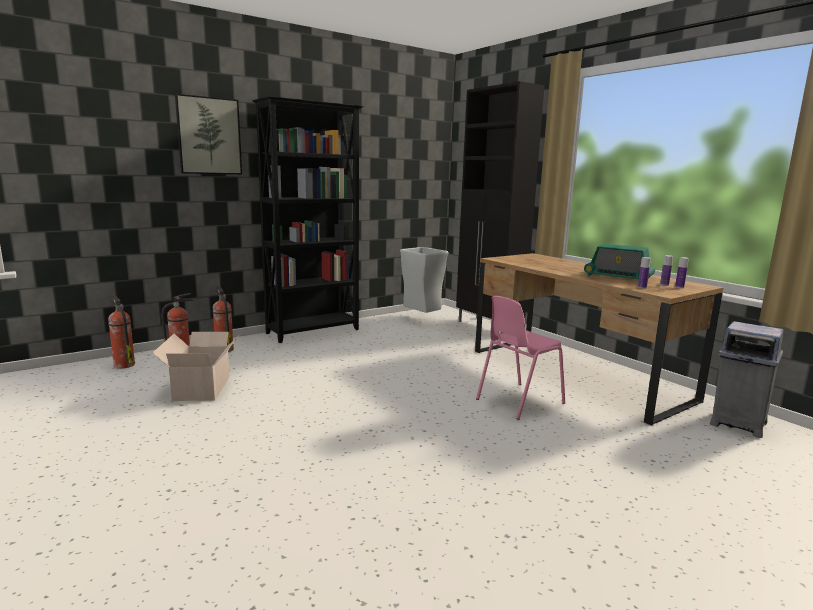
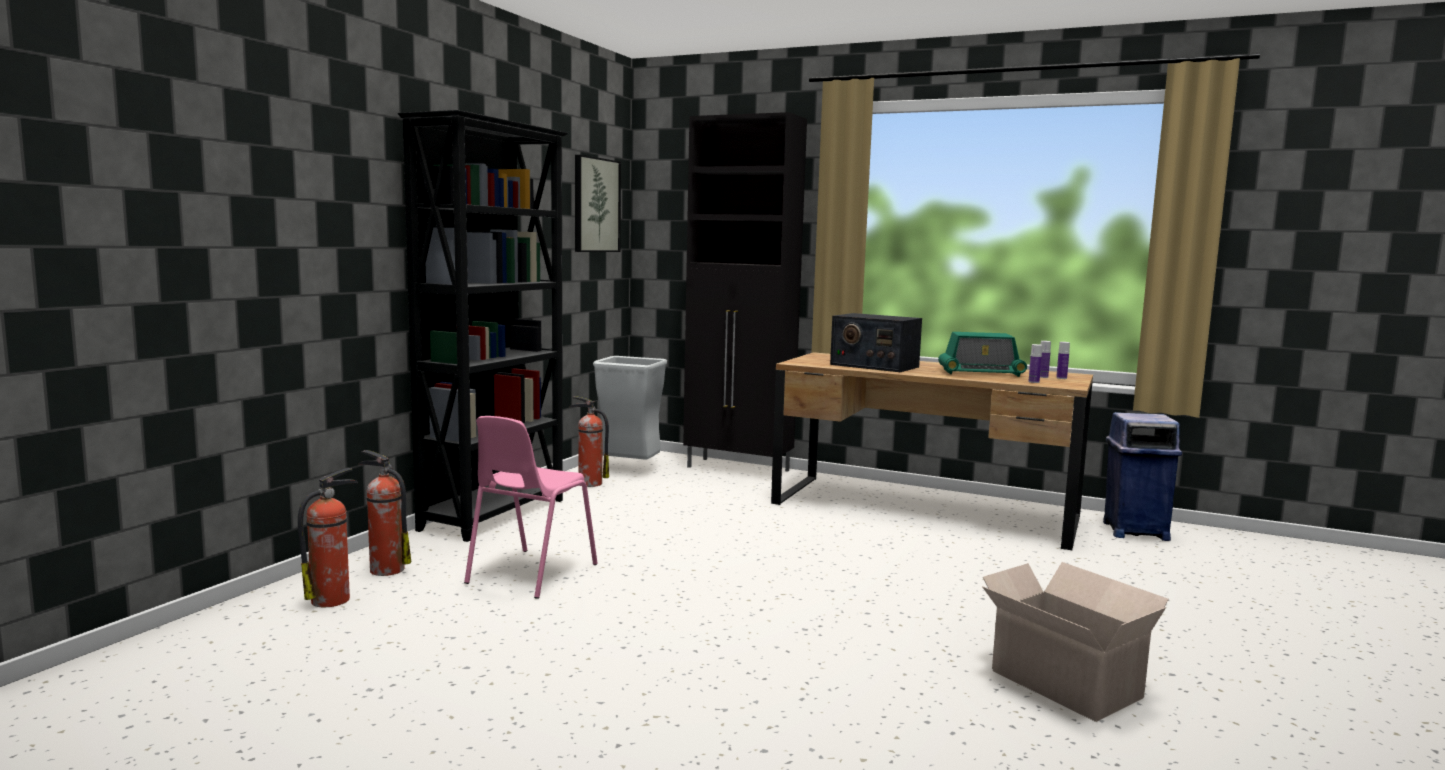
camera: 30 degrees left, 5 degrees down
(124, 365) = (225, 632): fire extinguisher -> fire extinguisher (589, 483)
(203, 387) = (457, 633): cardboard box -> cardboard box (1062, 682)
(209, 136) = (332, 173): picture -> picture (595, 205)
(518, 401) = (913, 554): pink chair -> pink chair (530, 574)
(546, 265) = (874, 366): none -> radio
(737, 423) = (1133, 531): grey trash can -> blue trash can

